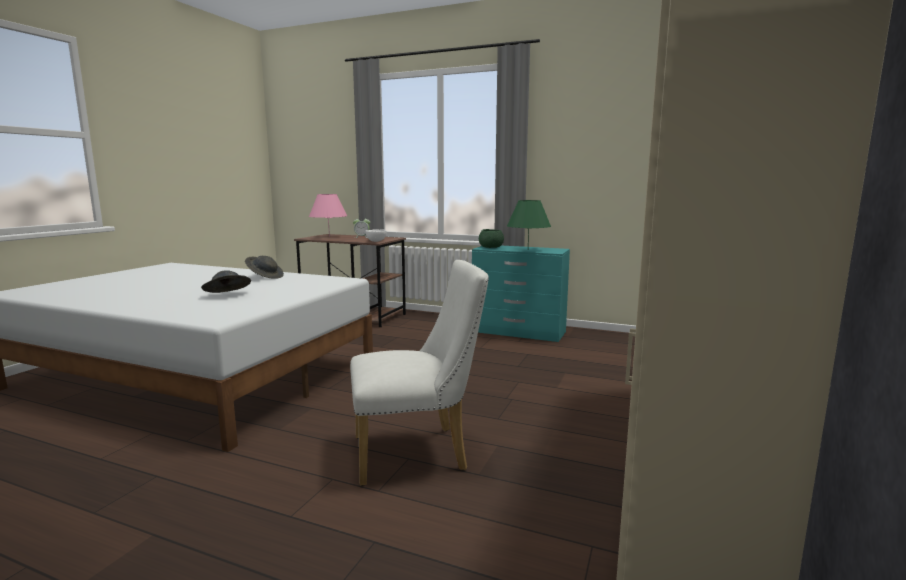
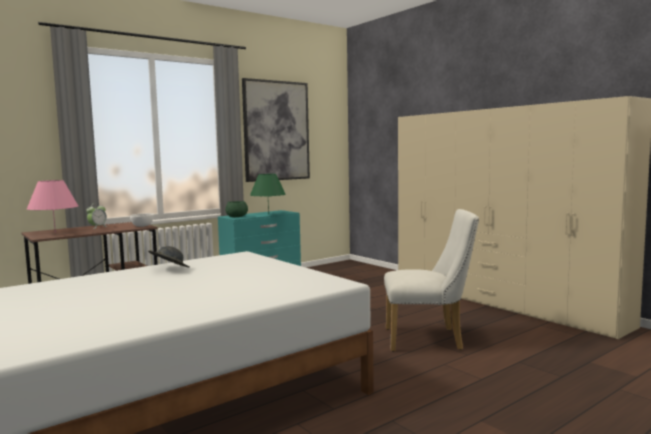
camera: 60 degrees left, 5 degrees down
(227, 295) = (242, 280): grey hat -> none
(418, 453) = (429, 339): white chair -> white chair turned 75 degrees clockwise
(587, 145) = (276, 131): none -> picture

